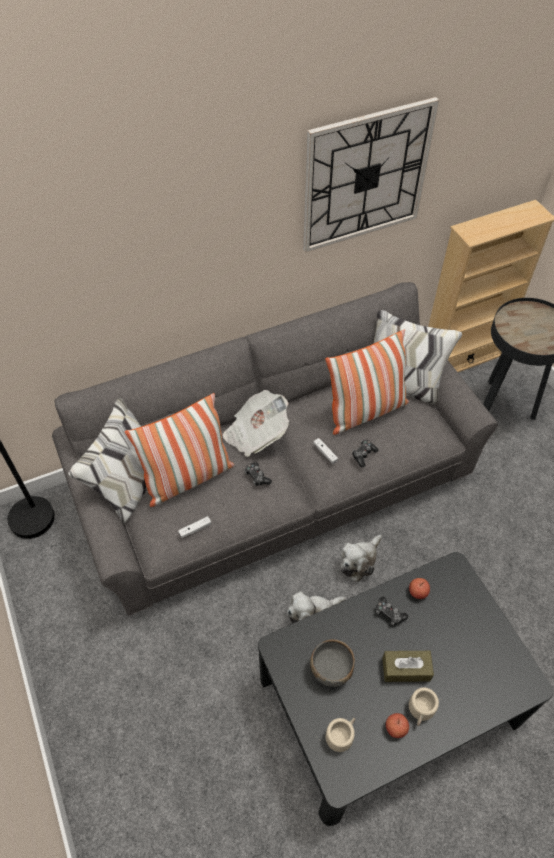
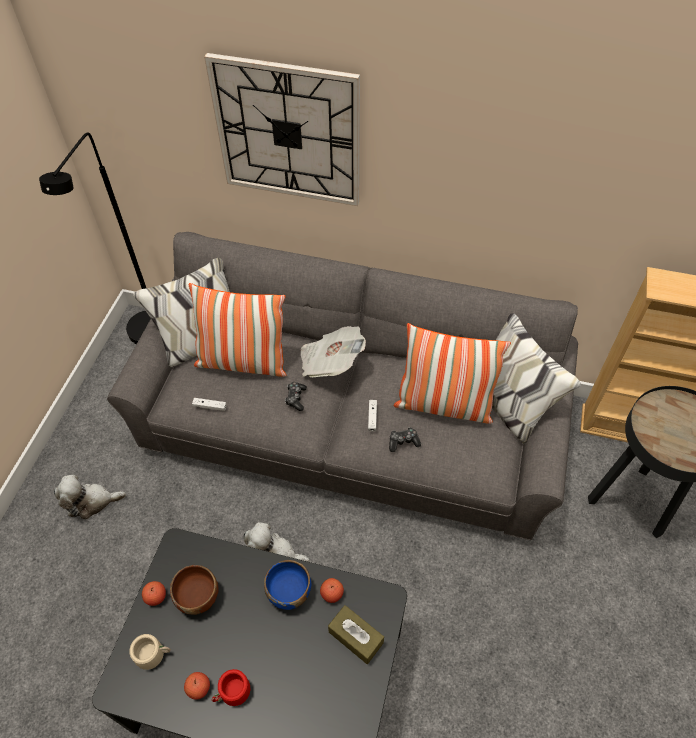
camera: 40 degrees right, 0 degrees up
(300, 695) = (156, 596): none -> apple
(331, 669) = (198, 596): grey bowl -> brown bowl
(359, 561) = (354, 541): plush toy -> plush toy (91, 502)
(365, 176) = (544, 159): wall clock -> wall clock (288, 132)
(389, 613) = (289, 591): game controller -> blue bowl
(406, 669) = (255, 648): brown tissue box -> brown tissue box (355, 637)
(422, 711) = (233, 694): beige mug -> red mug

